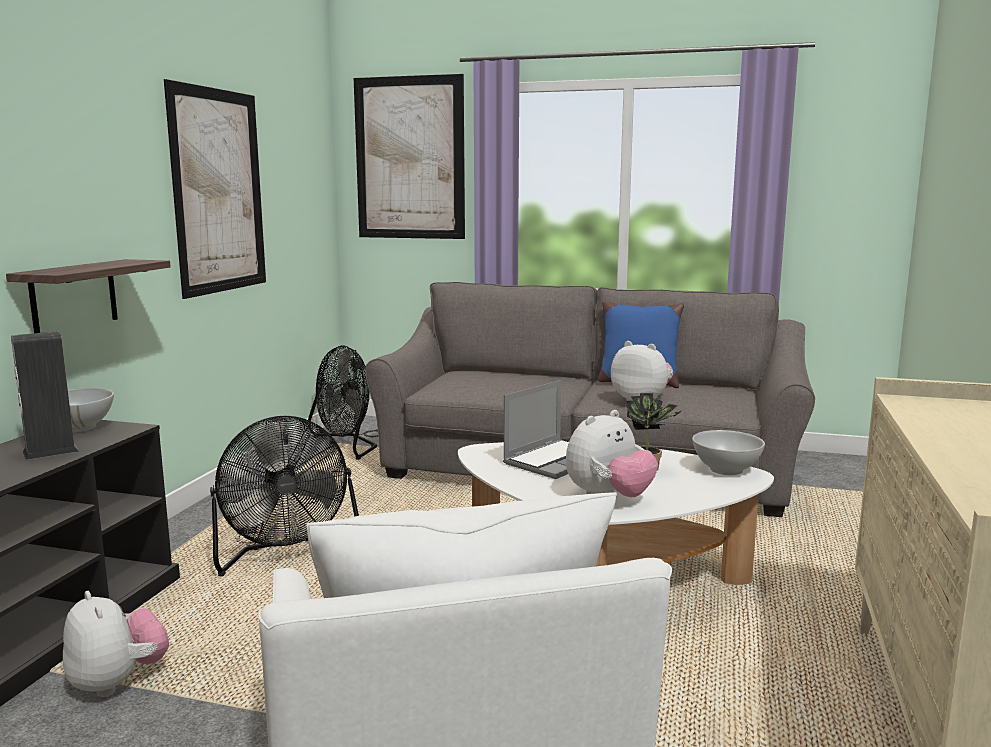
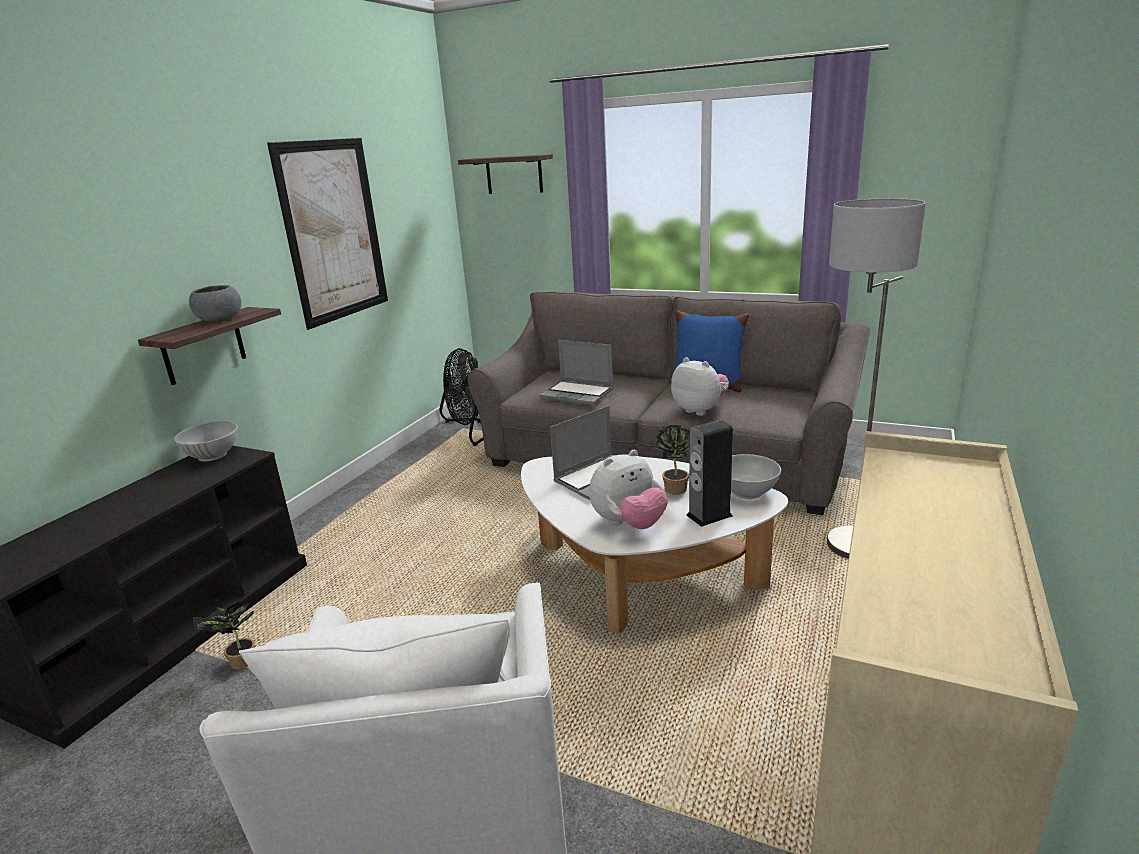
camera: 10 degrees right, 10 degrees up
(50, 451) = (183, 483): speaker -> speaker (709, 515)
(101, 264) = (219, 320): none -> grey bowl
(117, 682) = (239, 663): plush toy -> potted plant
(280, 553) = (388, 543): black fan -> none
(409, 158) = (514, 174): picture -> shelf
(497, 388) = (578, 394): none -> laptop
(820, 550) = (846, 553): none -> grey floor lamp

